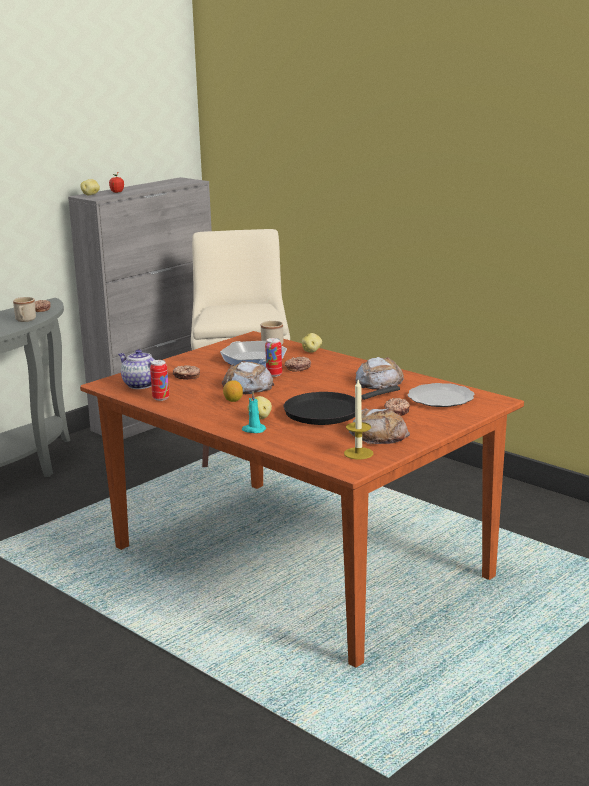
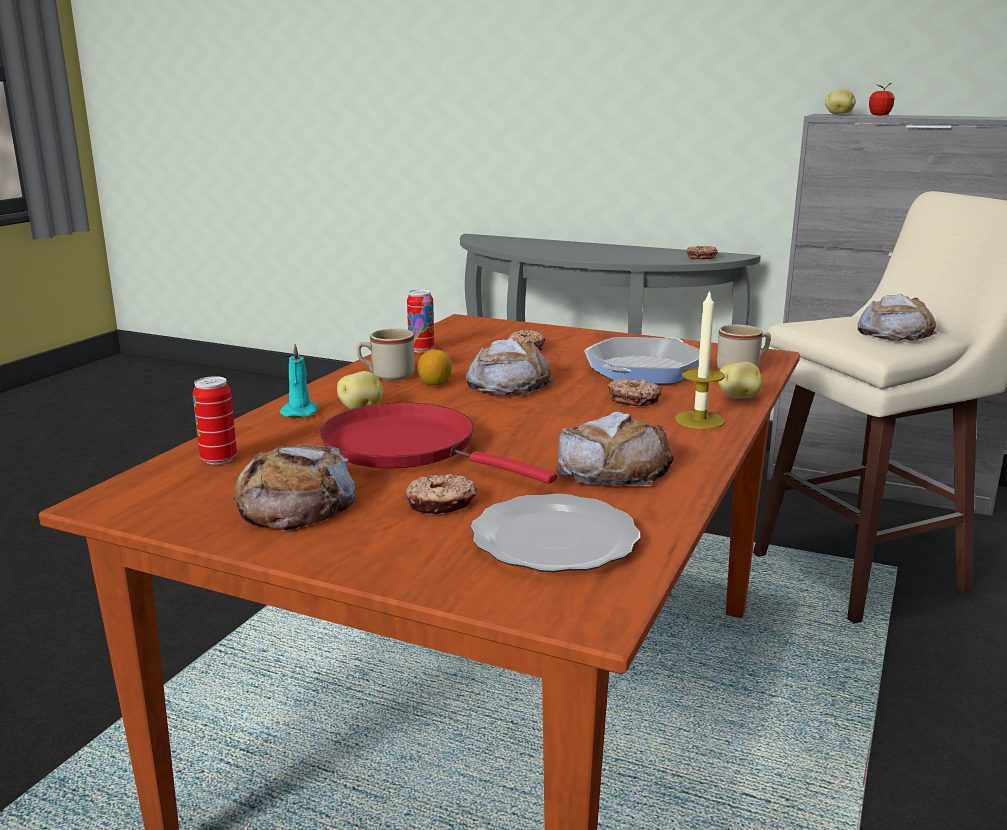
camera: 70 degrees right, 0 degrees up
(25, 320) = (649, 259): beige mug -> beige mug (386, 375)
(140, 385) = (471, 334): teapot -> none
(248, 309) = (894, 332): none -> bread
(274, 374) = (581, 390): can -> can (219, 459)
(327, 412) = (408, 448): black frying pan -> red frying pan
(358, 453) = (188, 497): candle -> candle (699, 420)

